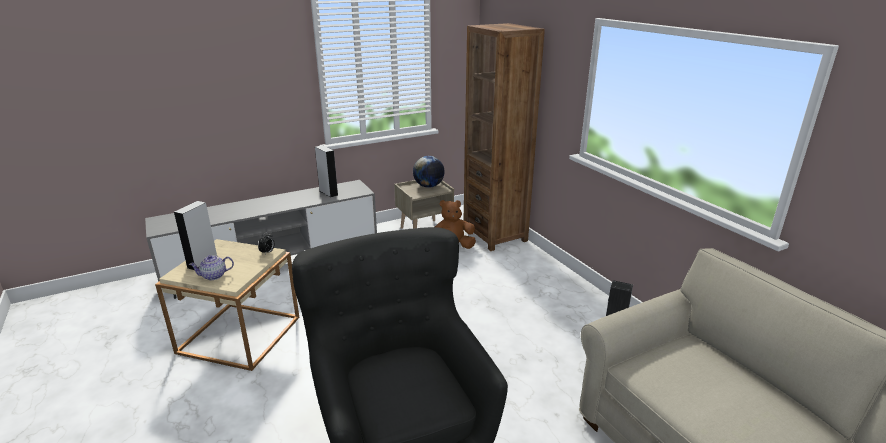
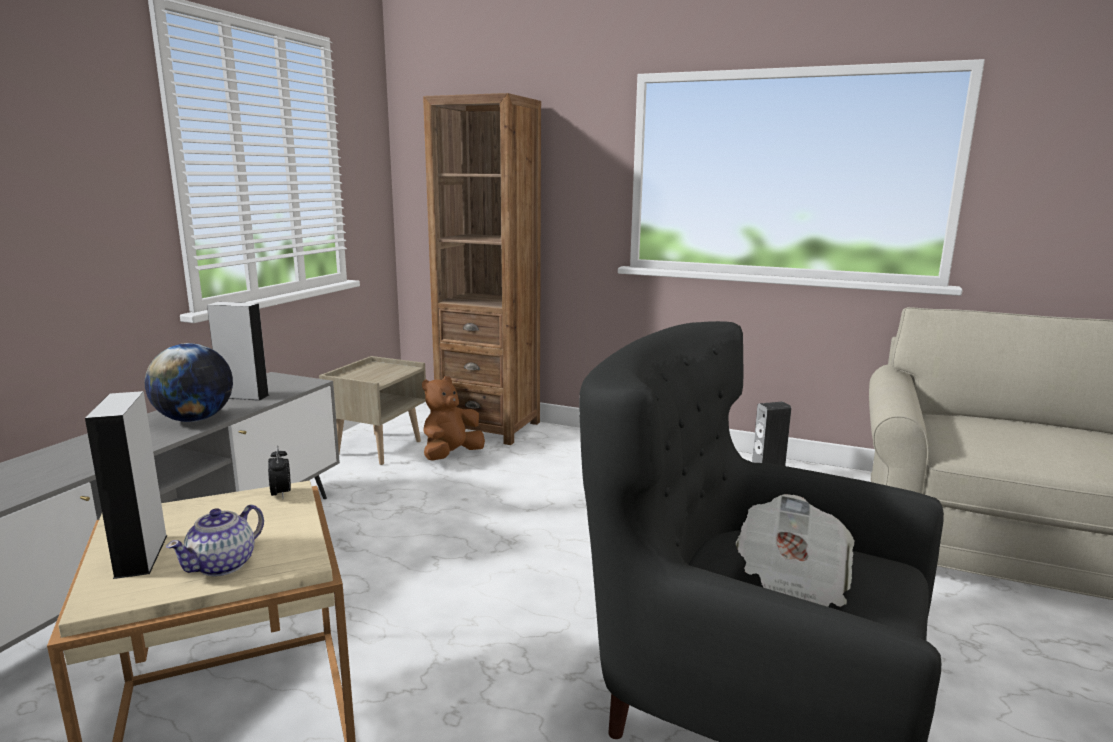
camera: 40 degrees left, 10 degrees down
(394, 383) = (791, 582): none -> newspaper
(428, 186) = (377, 369): globe -> globe (195, 419)

